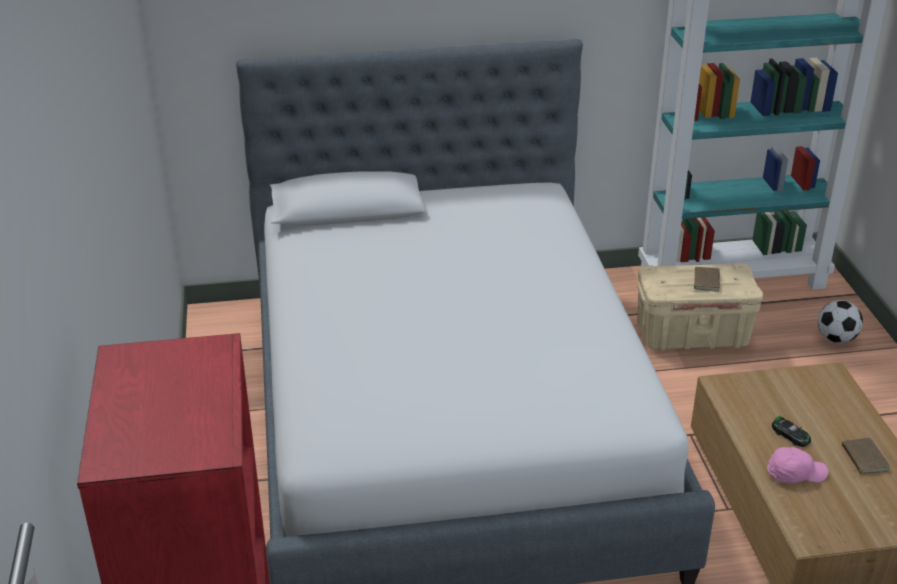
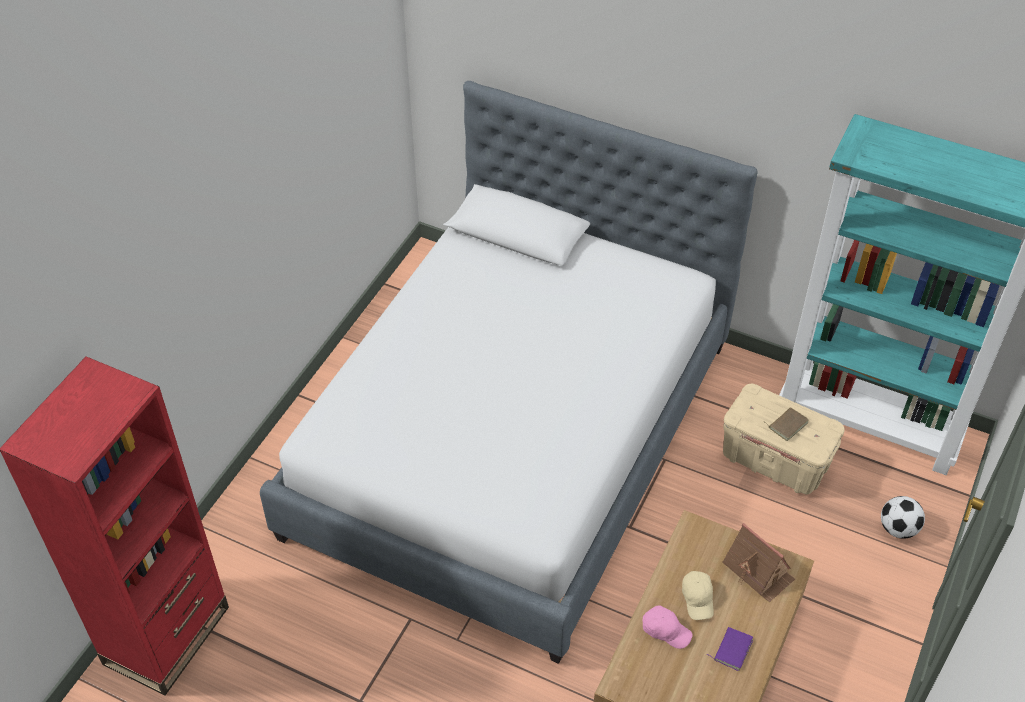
camera: 35 degrees right, 15 degrees up
(790, 435) = (698, 598): toy car -> beige cap
(810, 390) = (758, 571): none -> toy house
(863, 458) = (732, 649): brown book -> purple book

